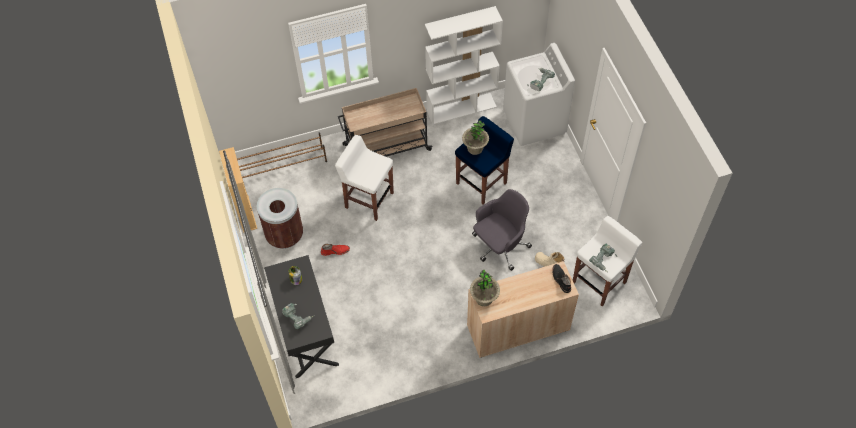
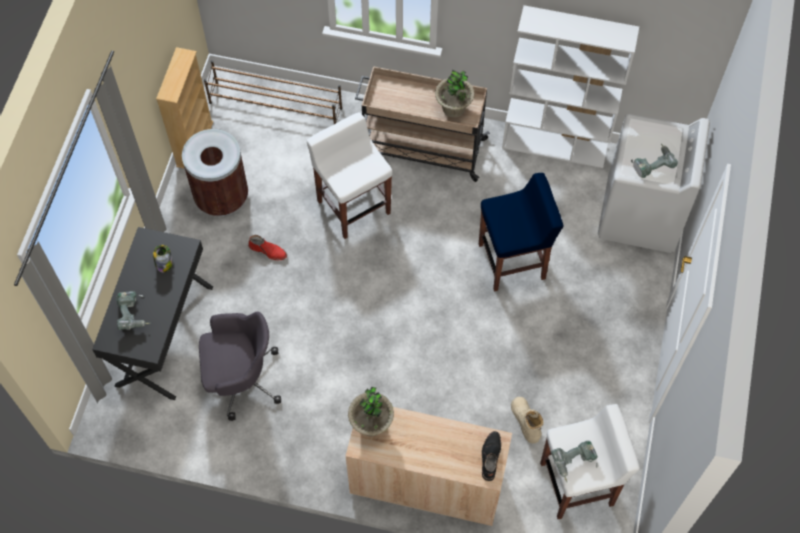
camera: 30 degrees right, 5 degrees up
(475, 148) = (509, 211): potted plant -> potted plant (453, 108)
(499, 246) = (477, 360): grey office chair -> grey office chair (241, 379)

